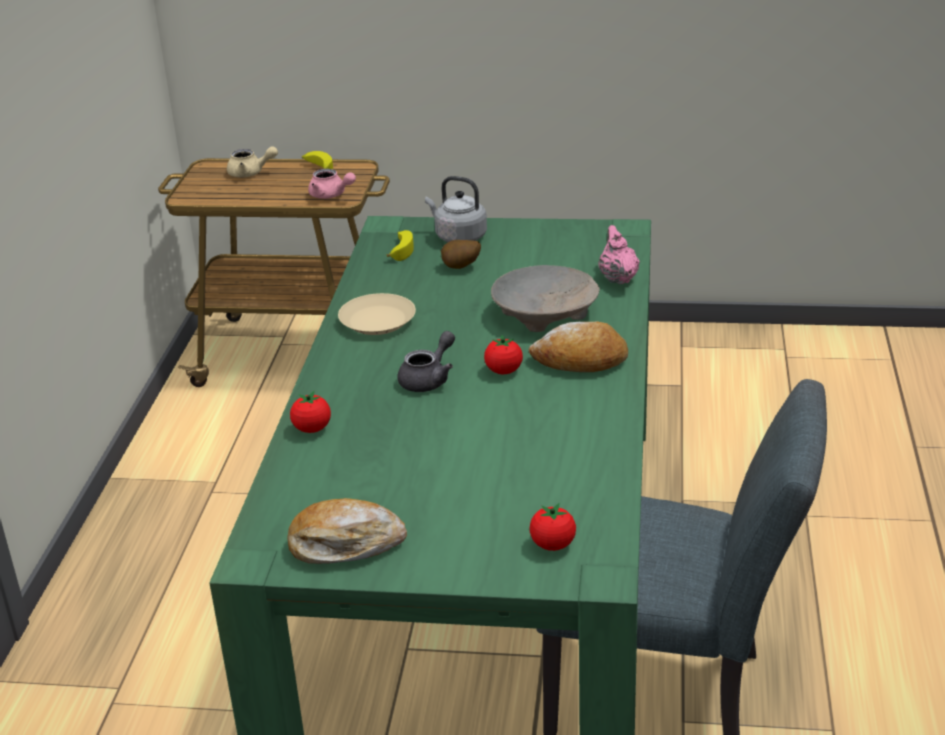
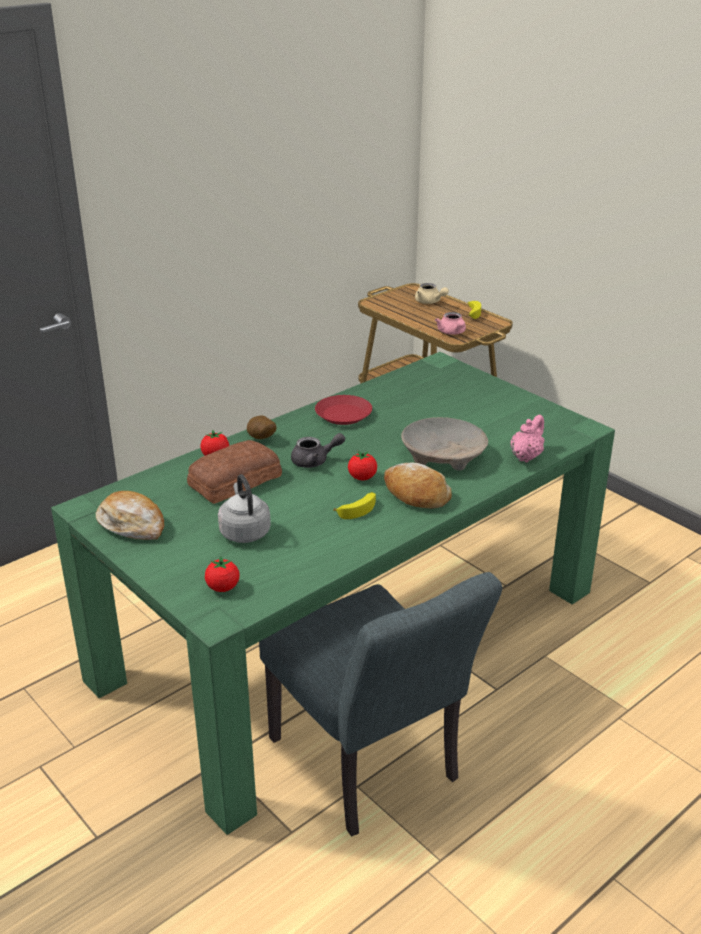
camera: 40 degrees right, 0 degrees up
(376, 442) = (233, 481): none -> bread
(378, 320) = (344, 415): beige plate -> red plate
(400, 250) = (424, 379): banana -> banana (358, 509)
(458, 237) = (470, 386): grey kettle -> grey kettle (244, 531)
(461, 268) = (440, 406): potato -> potato (261, 439)

